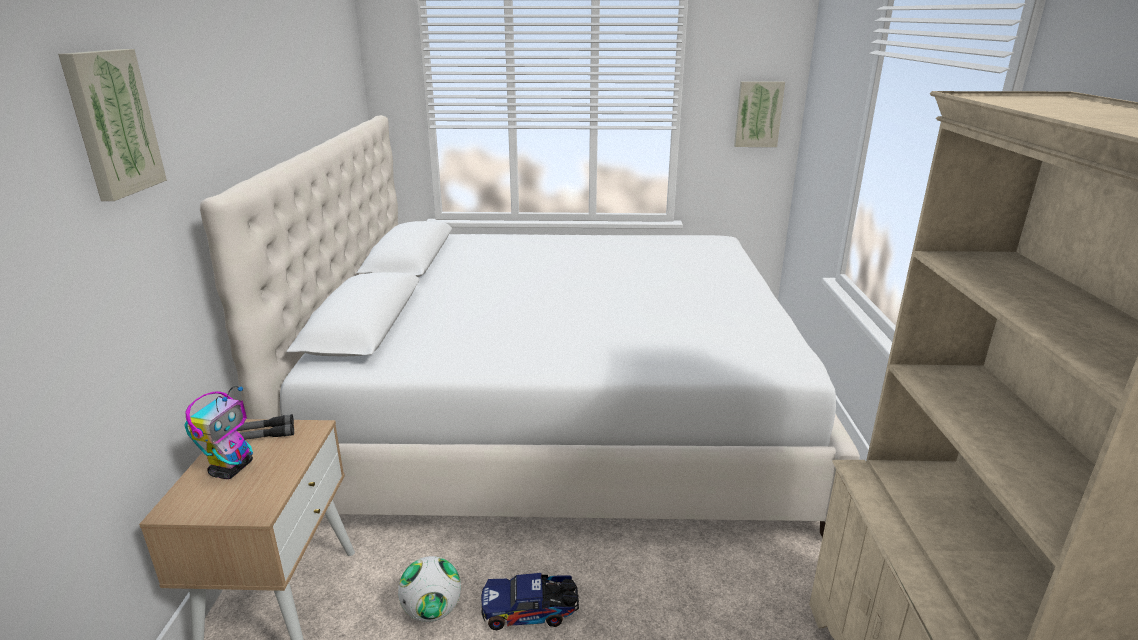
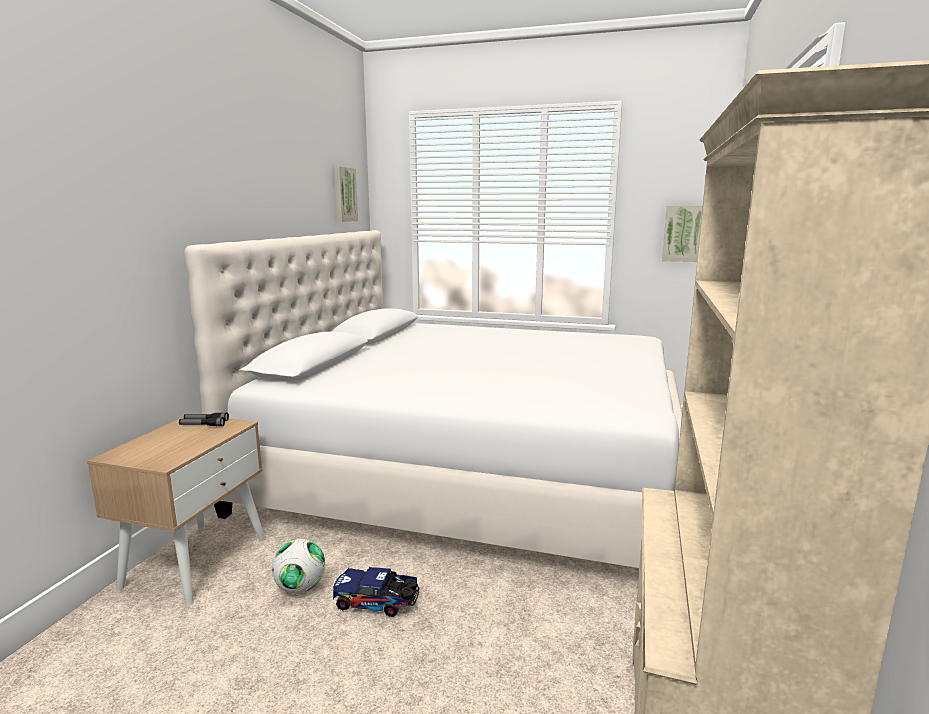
camera: 15 degrees right, 10 degrees down
(111, 123) = (123, 181): picture -> picture (344, 194)
(232, 468) = (167, 439): toy robot -> none

